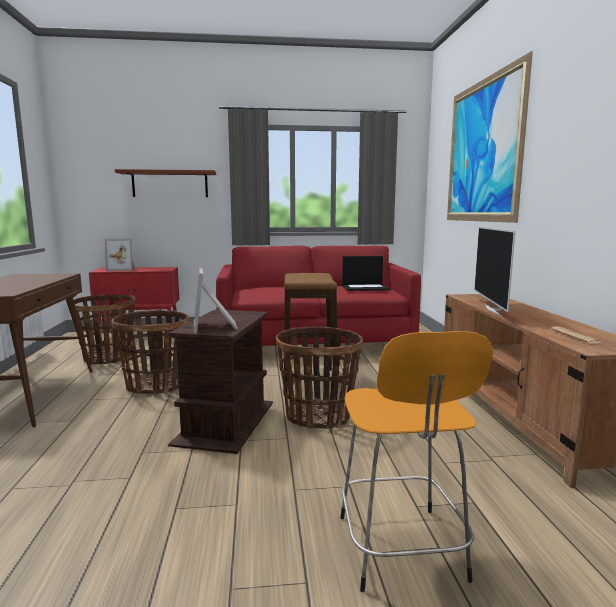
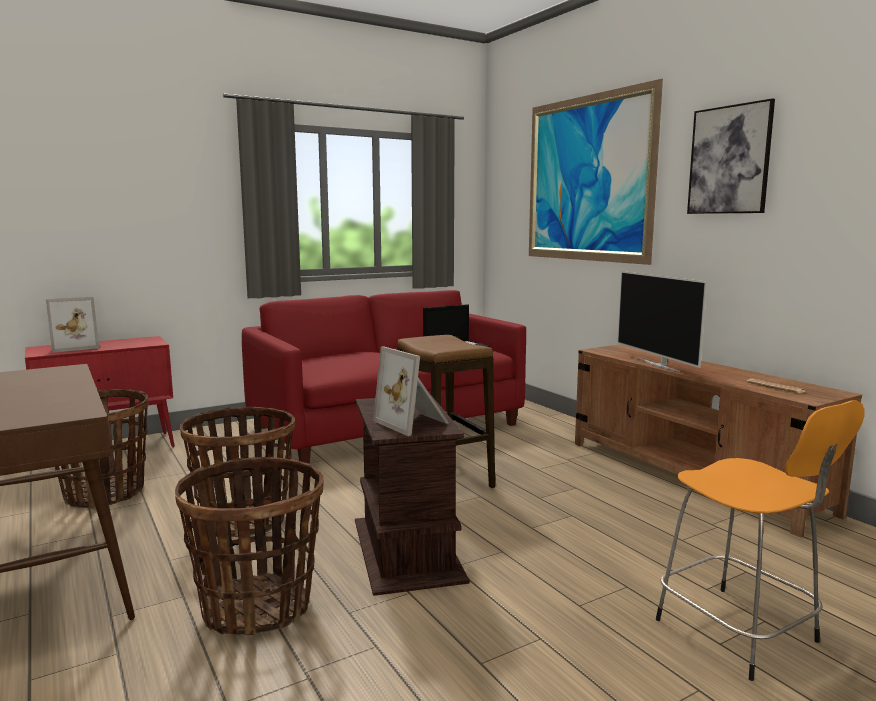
camera: 25 degrees left, 0 degrees up
(170, 184) = (143, 208): brown shelf -> none
(318, 416) = (506, 518): basket -> basket (258, 608)
(575, 118) = (729, 160): none -> picture

